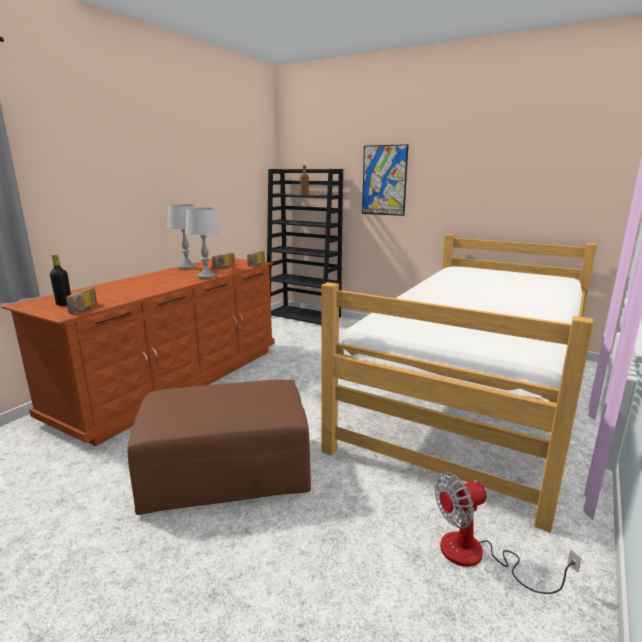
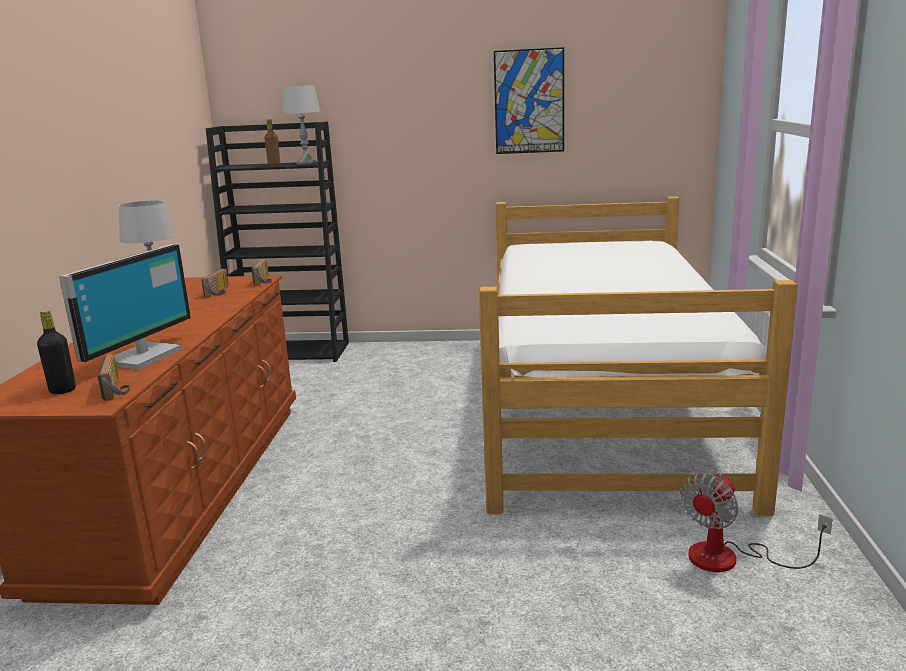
camera: 25 degrees left, 0 degrees up
(128, 294) = (141, 356): none -> monitor
(206, 277) = (219, 311): grey table lamp -> grey table lamp (306, 163)
(227, 471) = (390, 571): brown ottoman -> none
(384, 180) = (395, 135): picture -> picture (529, 101)

